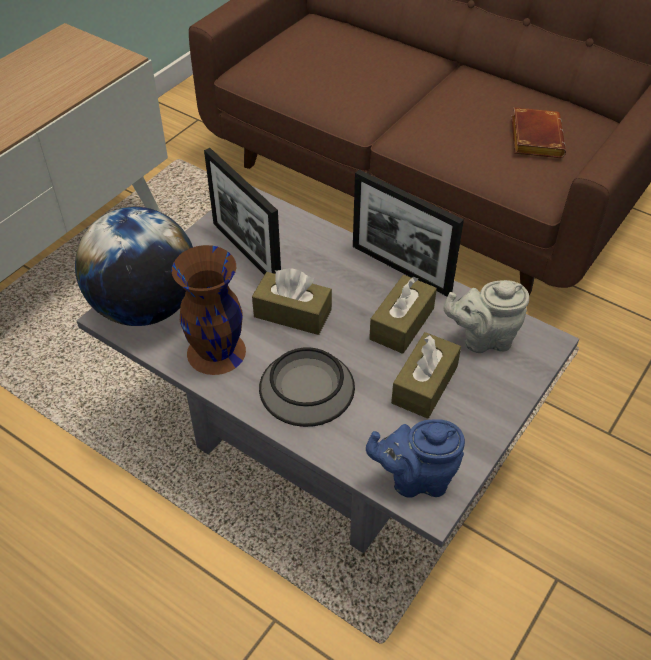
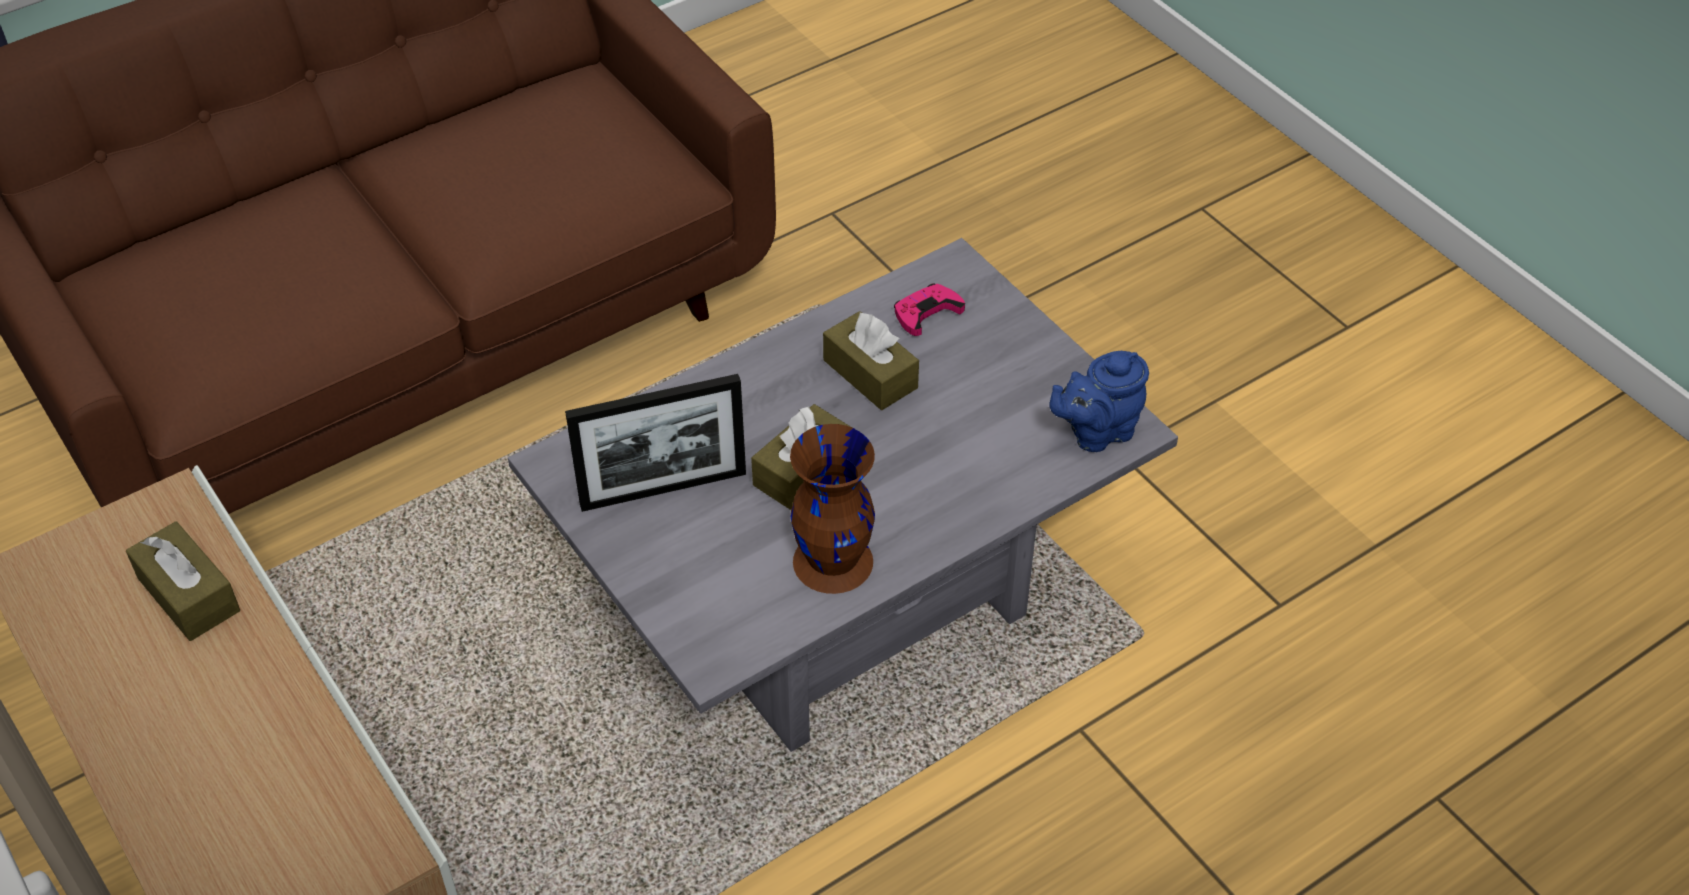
camera: 70 degrees left, 0 degrees up
(146, 307) = (715, 620): globe -> none
(306, 387) = (930, 488): bowl -> none
(401, 269) = (778, 346): picture frame -> none
(416, 479) = (1096, 432): blue teapot -> blue teapot turned 45 degrees clockwise
(424, 384) = (972, 384): brown tissue box -> brown tissue box (189, 594)
(483, 338) = (926, 313): grey teapot -> pink game controller
(534, 137) = (584, 146): brown book -> none

